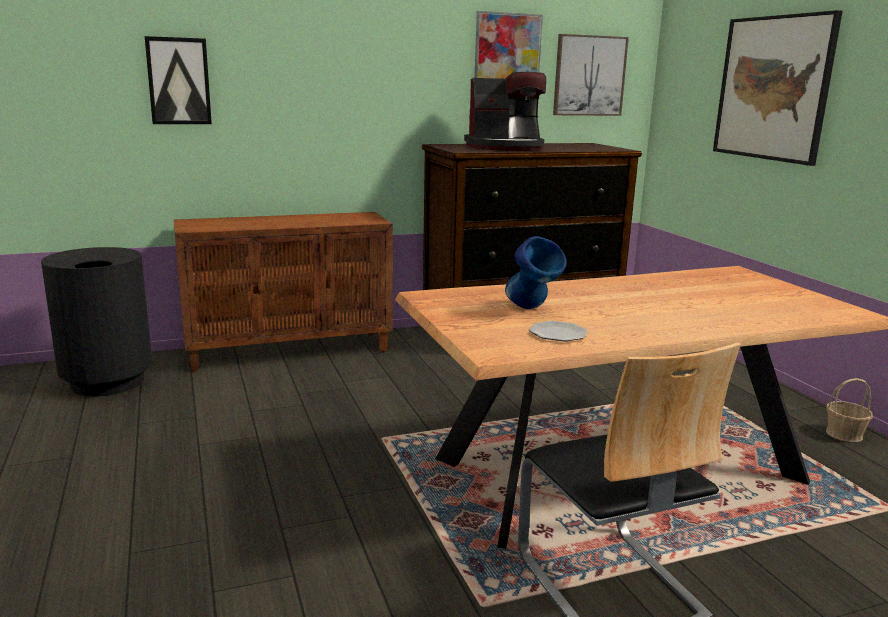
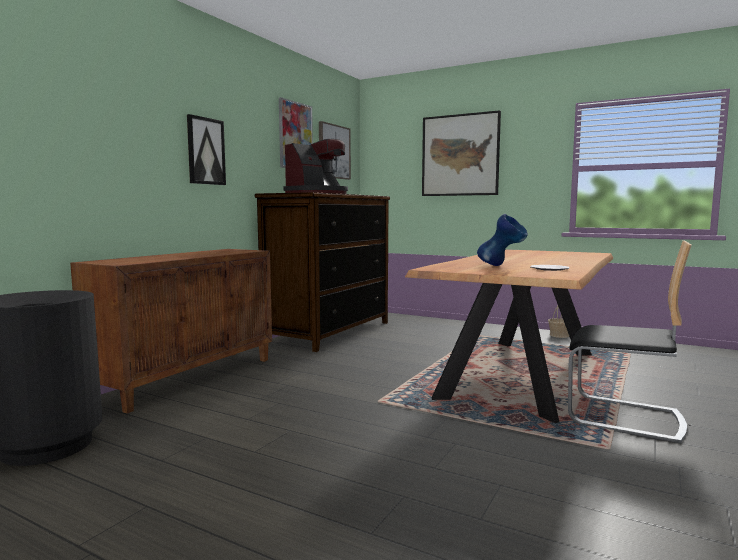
camera: 40 degrees left, 10 degrees down
(178, 81) = (73, 121): picture -> picture (205, 151)

